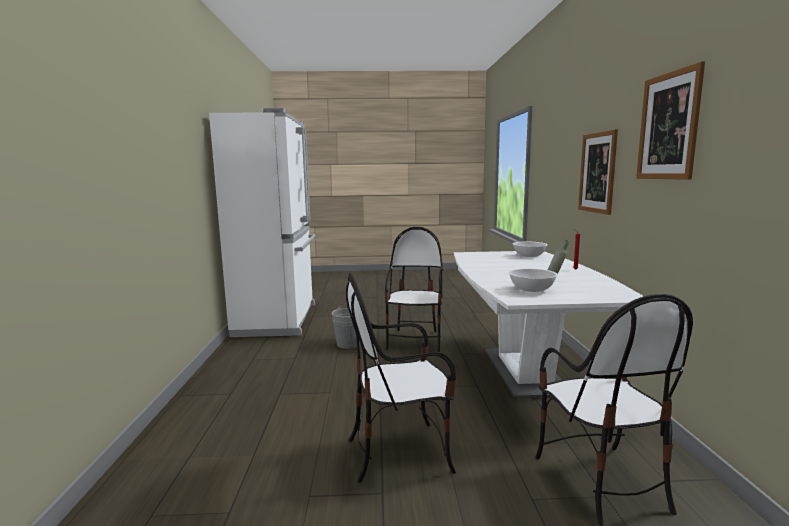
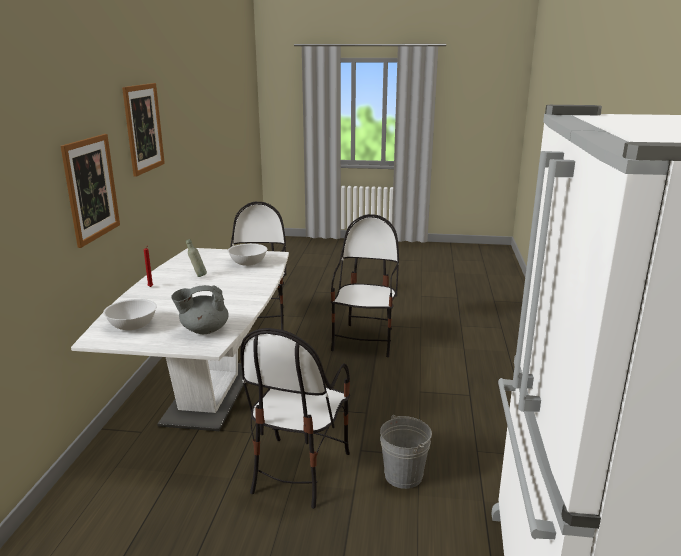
camera: 170 degrees left, 10 degrees up
(400, 452) = (365, 340): chair -> chair turned 75 degrees counterclockwise
(480, 257) = (204, 330): none -> grey teapot

